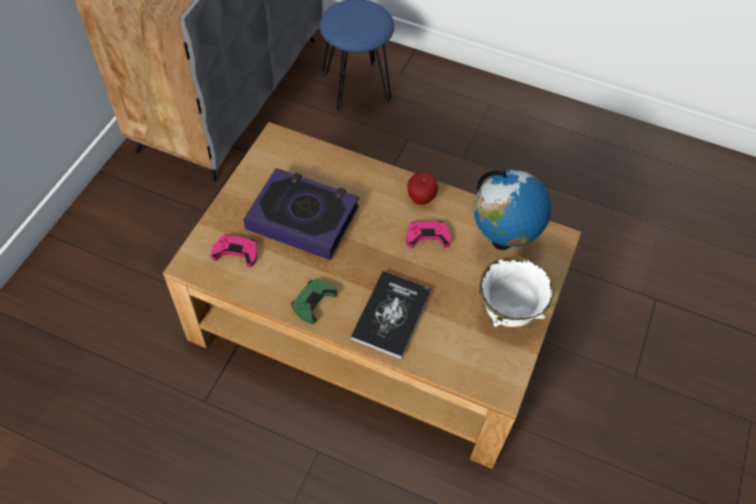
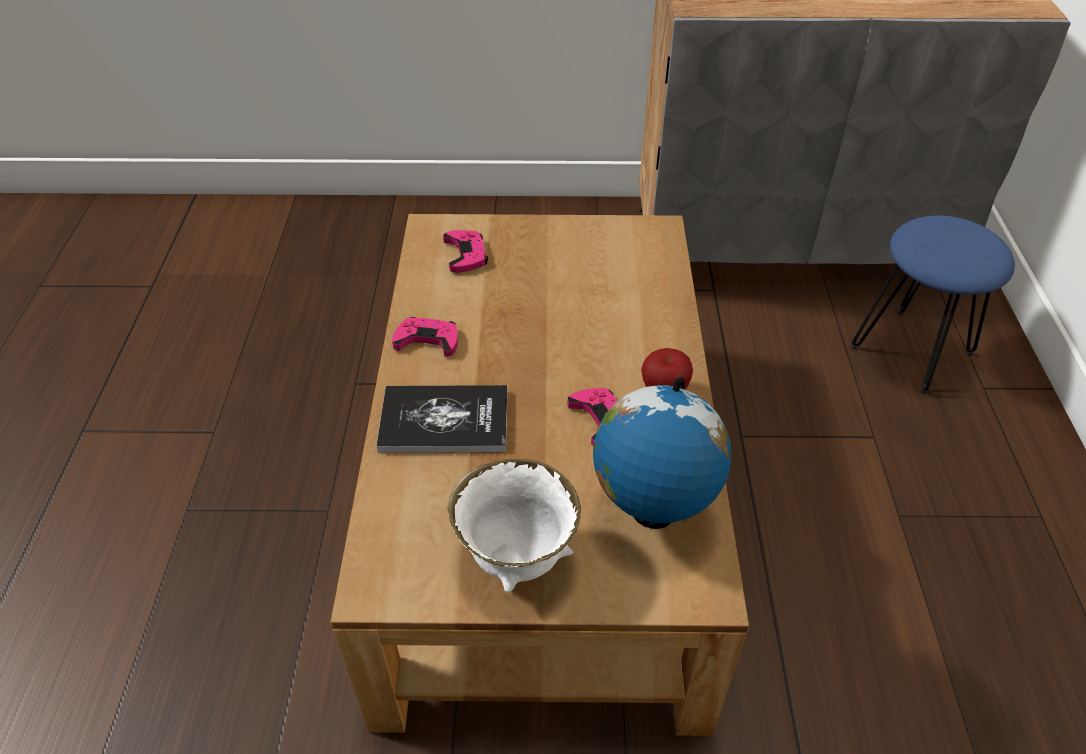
camera: 70 degrees right, 10 degrees down
(303, 217) = (552, 290): book -> none
(313, 302) = (427, 340): green game controller -> pink game controller

